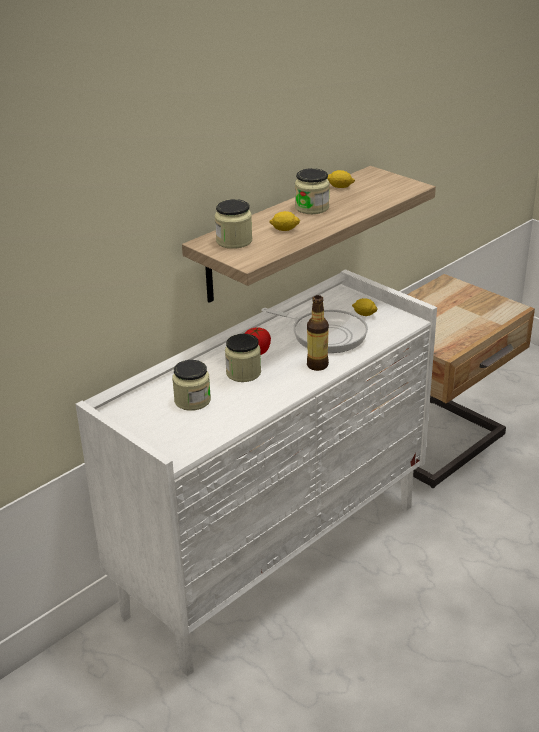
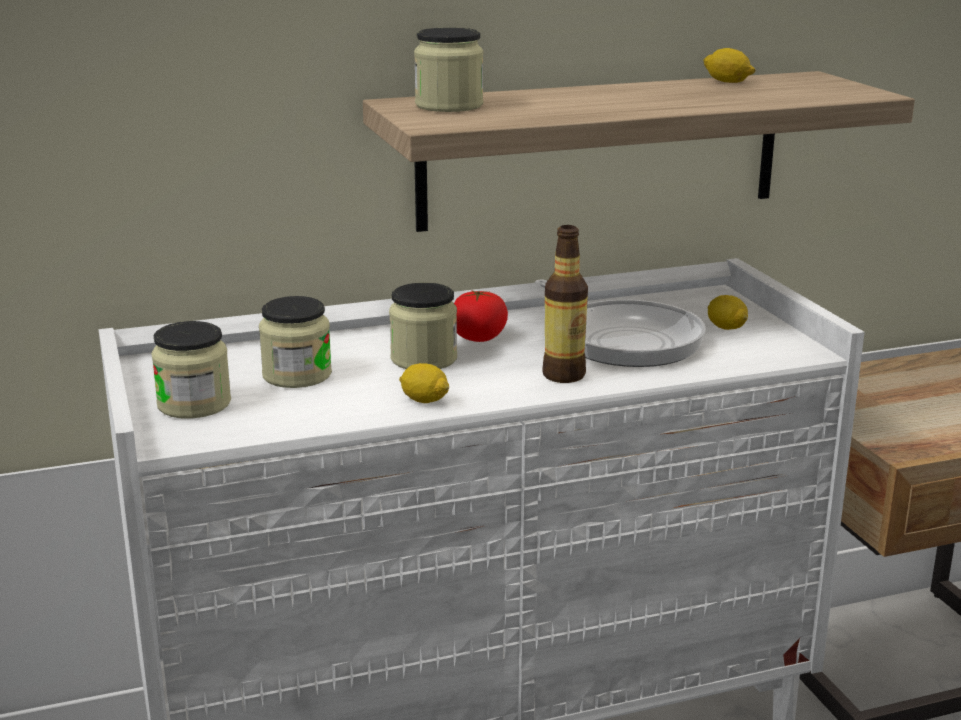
camera: 25 degrees right, 10 degrees down
(284, 229) = (555, 105): lemon -> lemon (424, 400)
(312, 208) = (641, 93): jar -> jar (194, 404)

